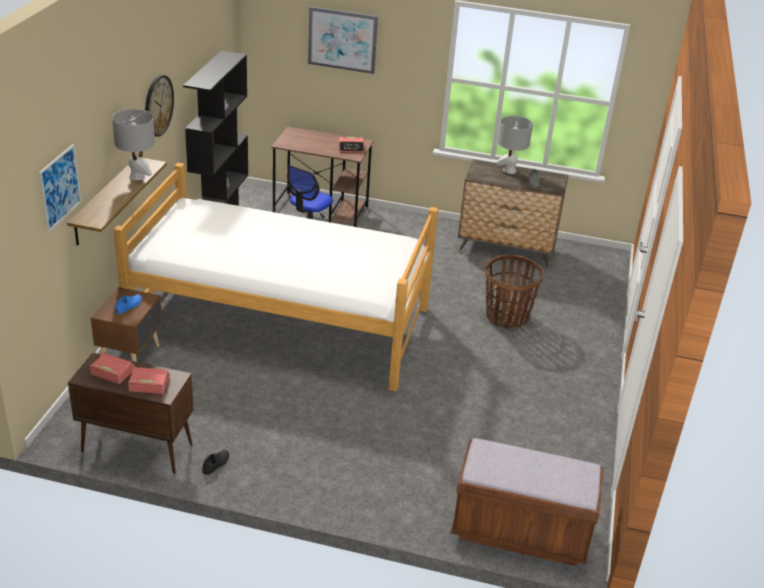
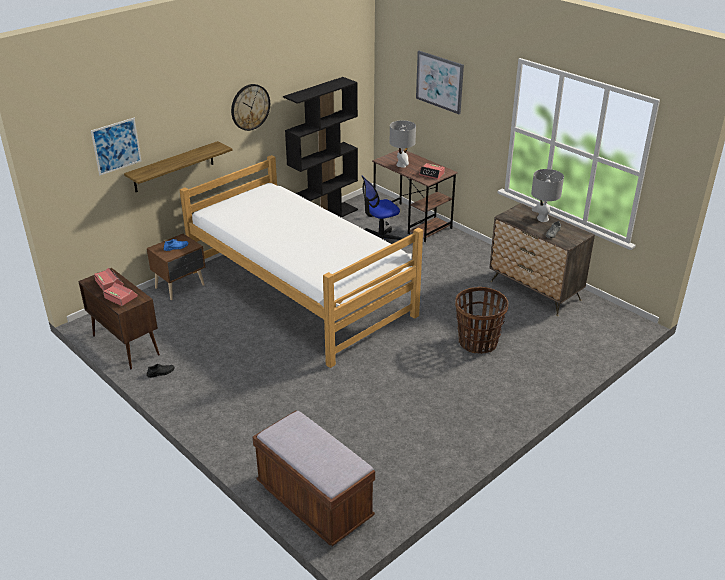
camera: 35 degrees right, 0 degrees up
(137, 176) = (201, 154): grey table lamp -> grey table lamp (401, 165)

